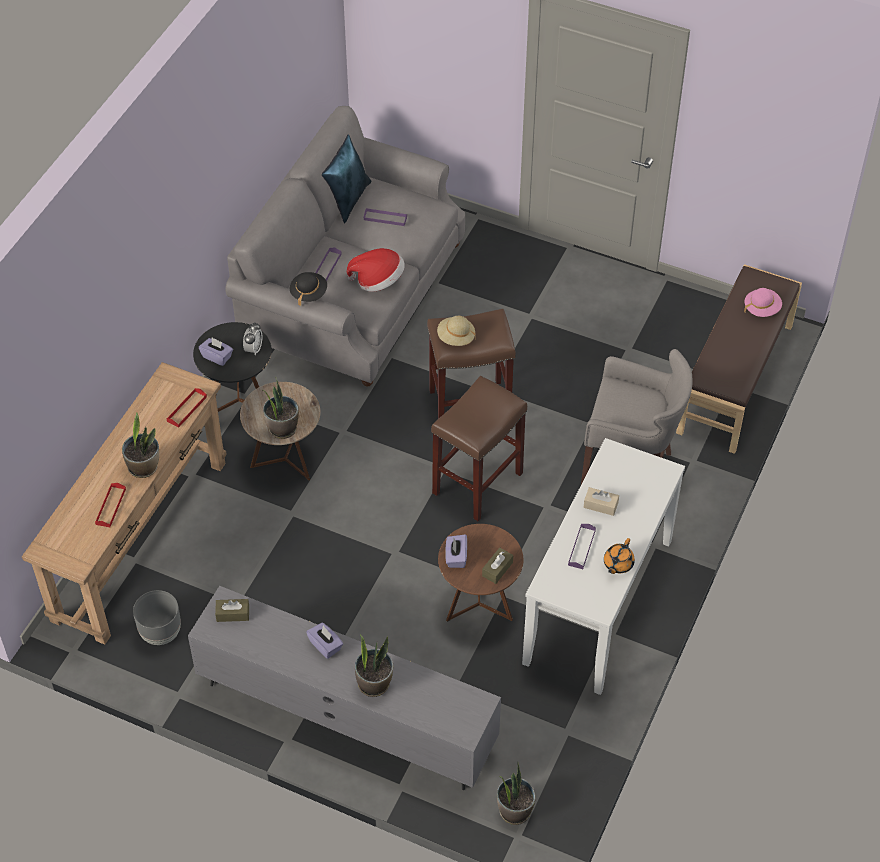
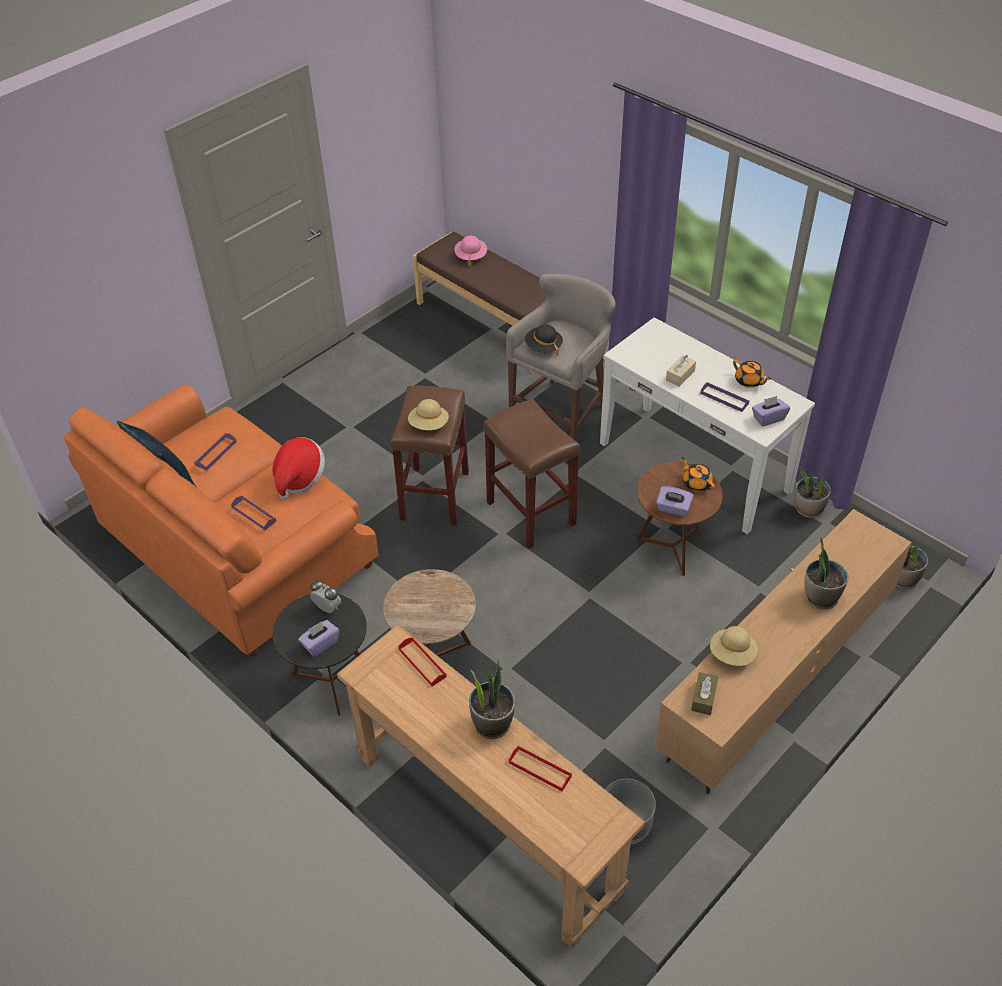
camera: 70 degrees left, 5 degrees down
(282, 428) = (453, 607): potted plant -> potted plant (808, 509)
(285, 626) = (732, 654): none -> beige hat
(308, 293) = (297, 527): black hat -> black hat (543, 347)
(325, 645) = (765, 625): purple tissue box -> purple tissue box (768, 418)
(347, 717) = (775, 680): grey tv stand -> brown tv stand
(353, 291) = (237, 548): grey sofa -> orange sofa
(497, 569) = (696, 483): brown tissue box -> orange teapot

